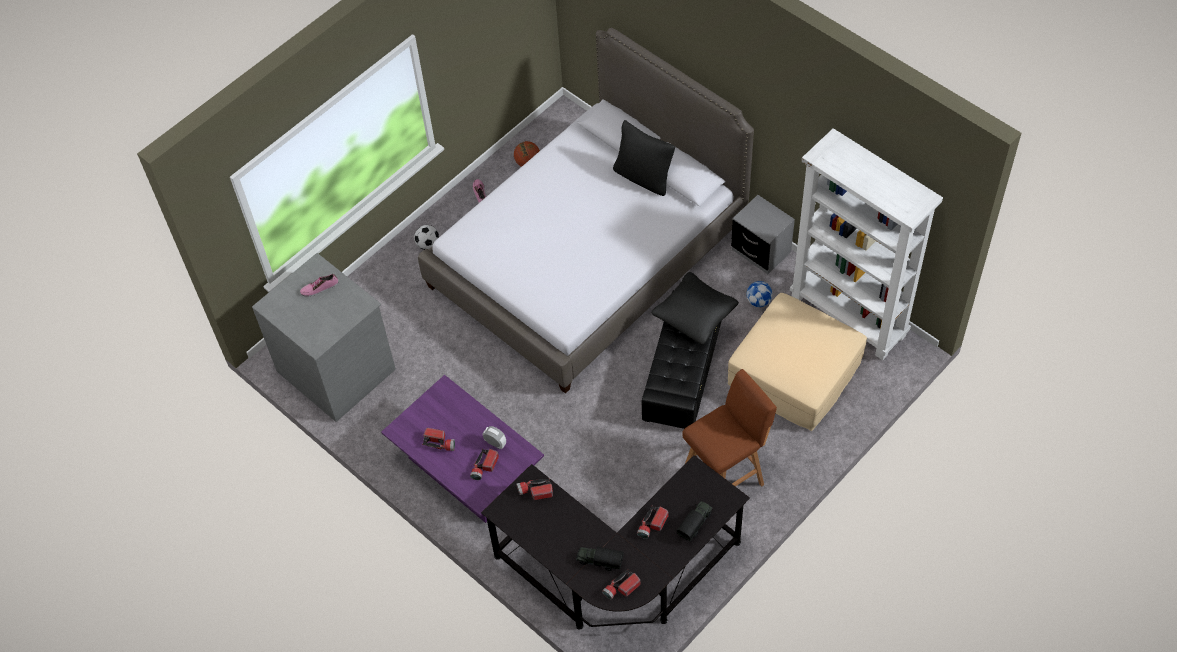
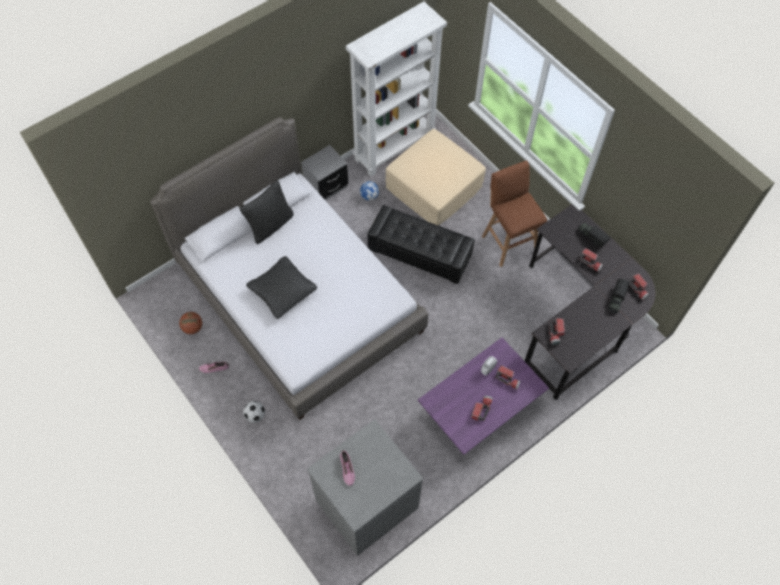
camera: 85 degrees left, 5 degrees up
(695, 314) = (393, 222): black pillow -> black pillow (282, 291)

